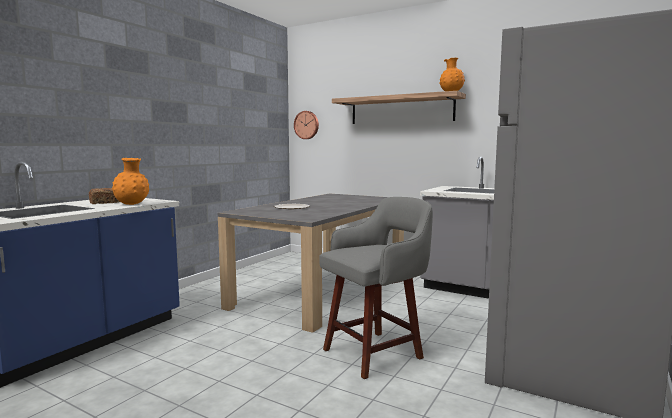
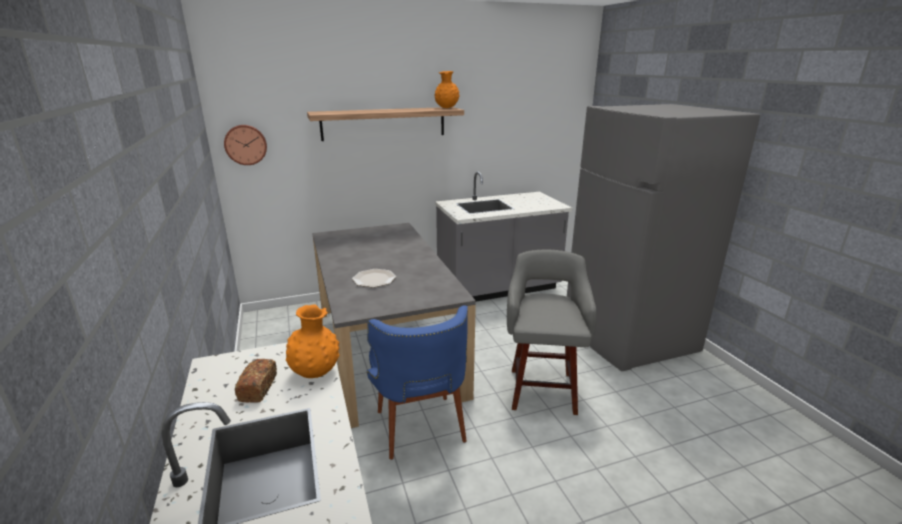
camera: 50 degrees left, 15 degrees up
(254, 326) = (420, 426): none -> blue chair

